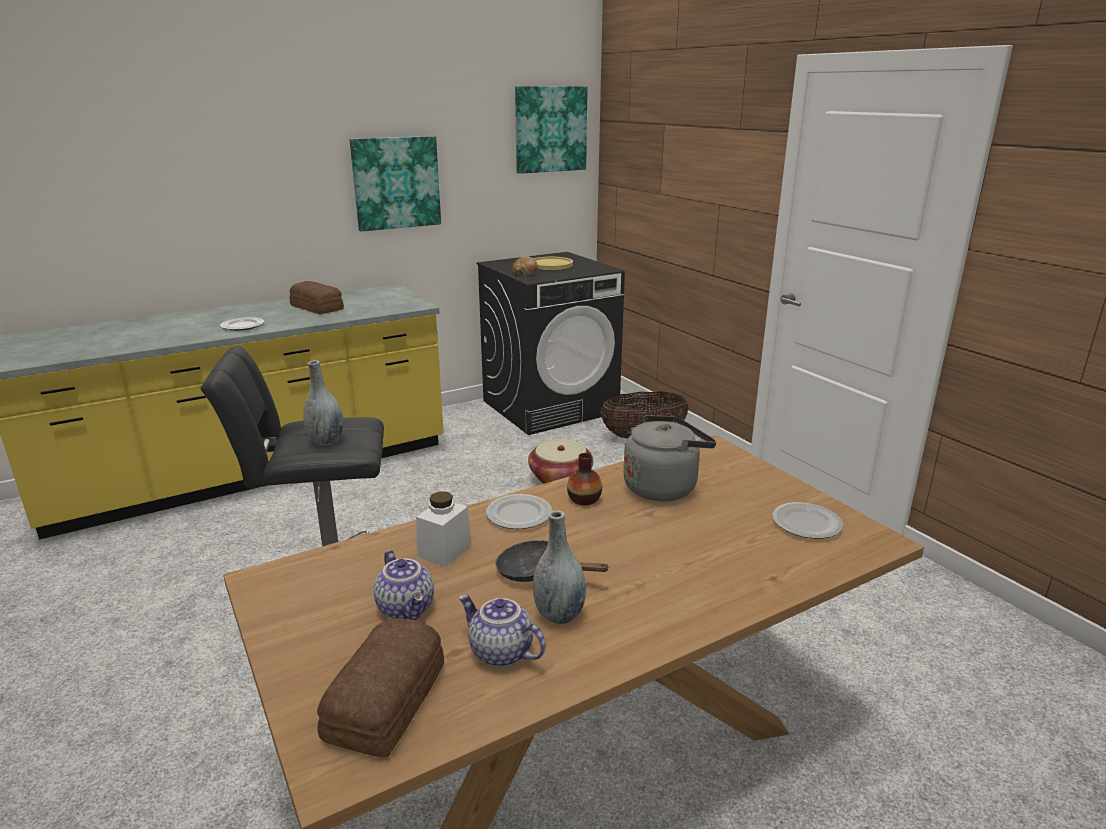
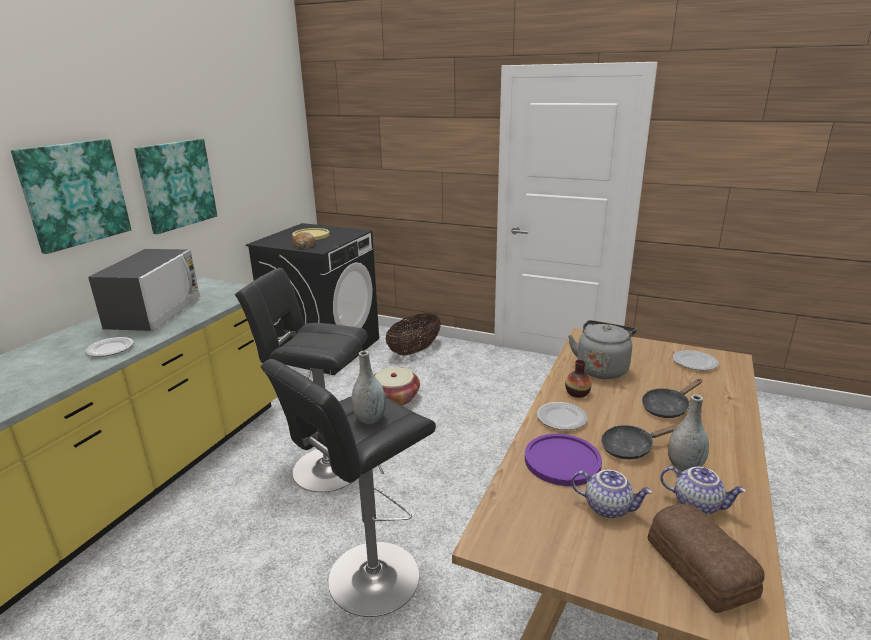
camera: 35 degrees left, 0 degrees up
(317, 307) = (155, 313): bread -> microwave
(416, 515) = (323, 467): none -> black stool
(444, 551) = (562, 461): white jar -> purple plate
(500, 653) = (697, 504): teapot -> teapot turned 150 degrees counterclockwise
(550, 129) = (278, 125): picture -> picture (74, 194)
(663, 554) = (667, 407): none -> black frying pan

